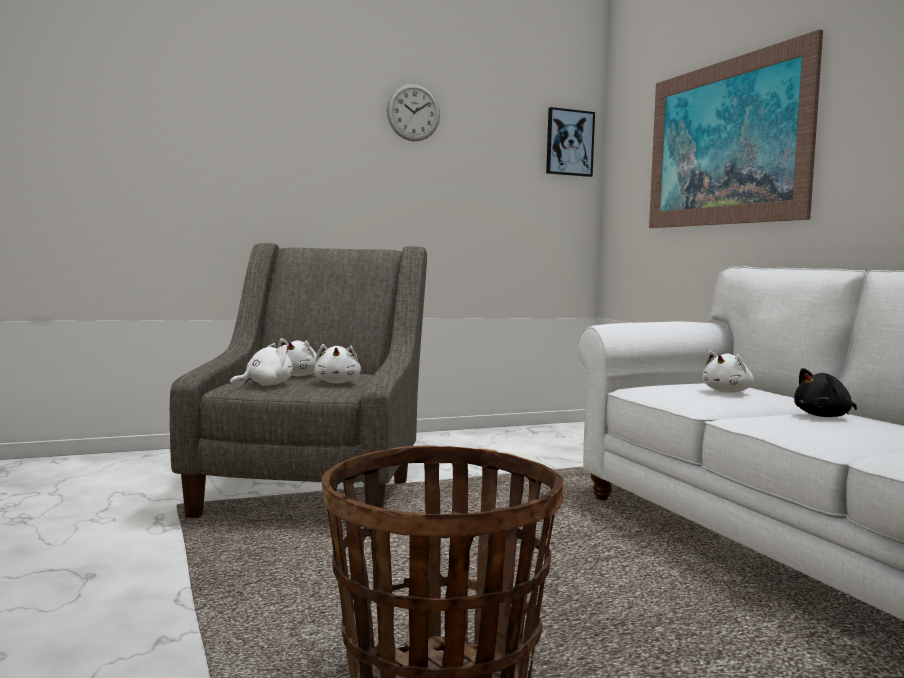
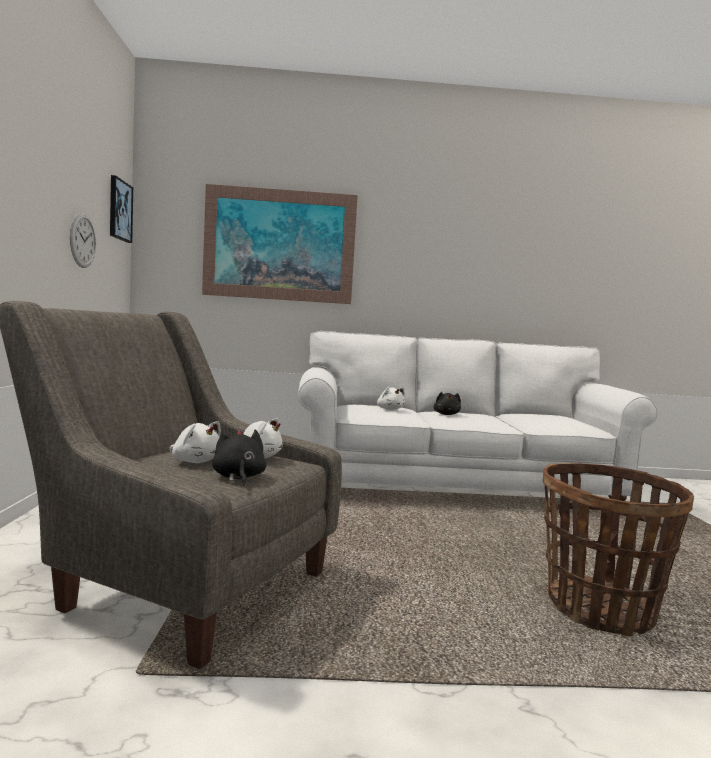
camera: 70 degrees left, 0 degrees up
(265, 385) = (238, 477): white plush toy -> black plush toy
(413, 112) = (38, 149): wall clock -> wall clock (82, 240)

